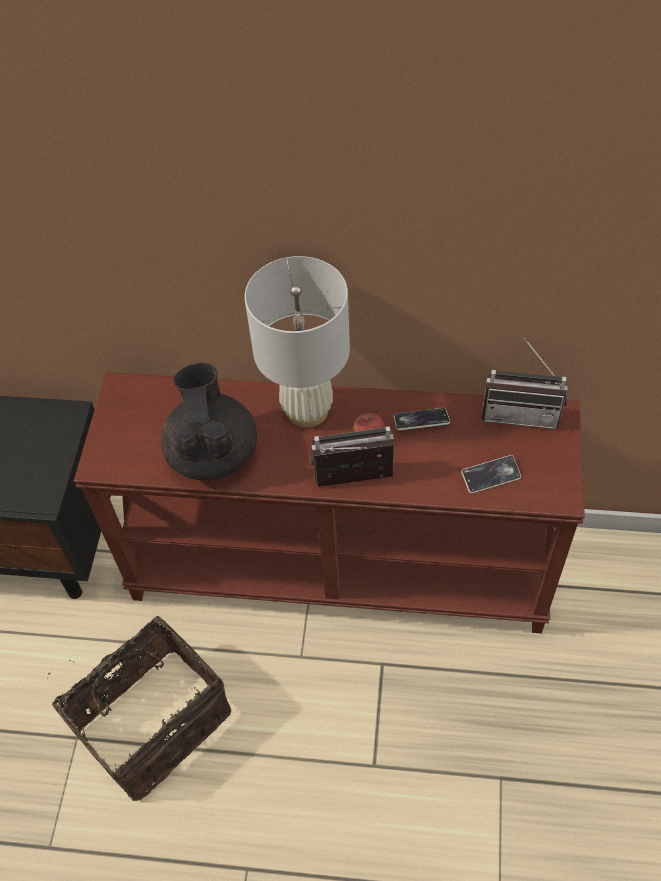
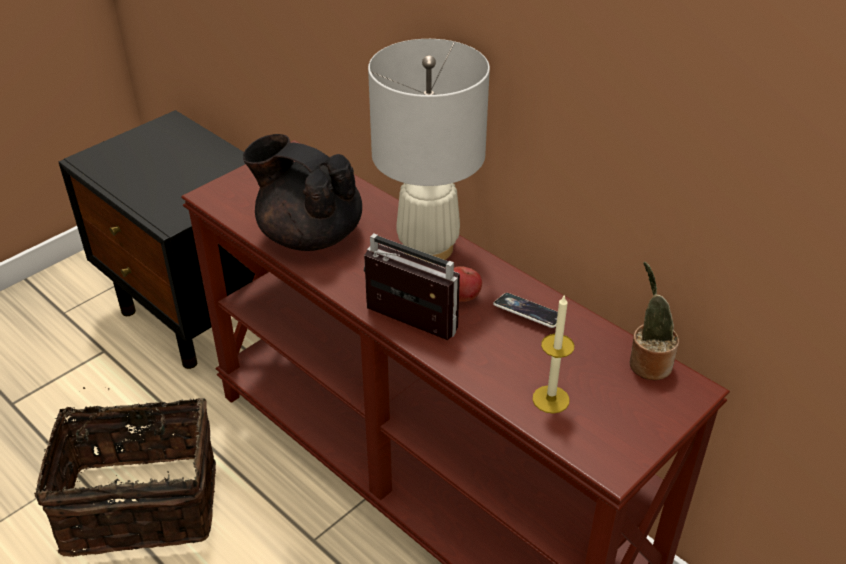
camera: 35 degrees right, 15 degrees down
(212, 452) = (309, 235): black teapot -> black teapot turned 90 degrees counterclockwise
(490, 476) = (550, 399): phone -> candle
(521, 411) = (647, 363): radio -> potted plant

